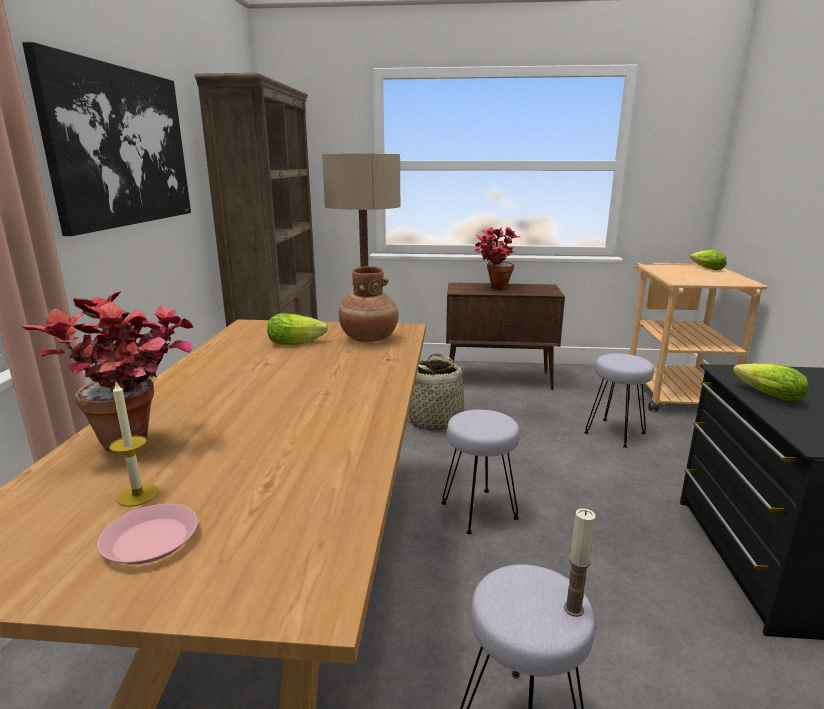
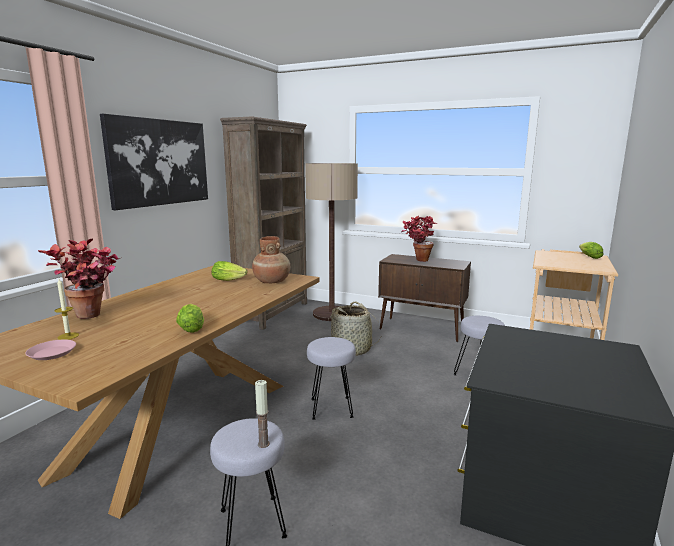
camera: 20 degrees right, 5 degrees down
(764, 394) = (503, 347): lettuce -> lettuce (192, 327)

